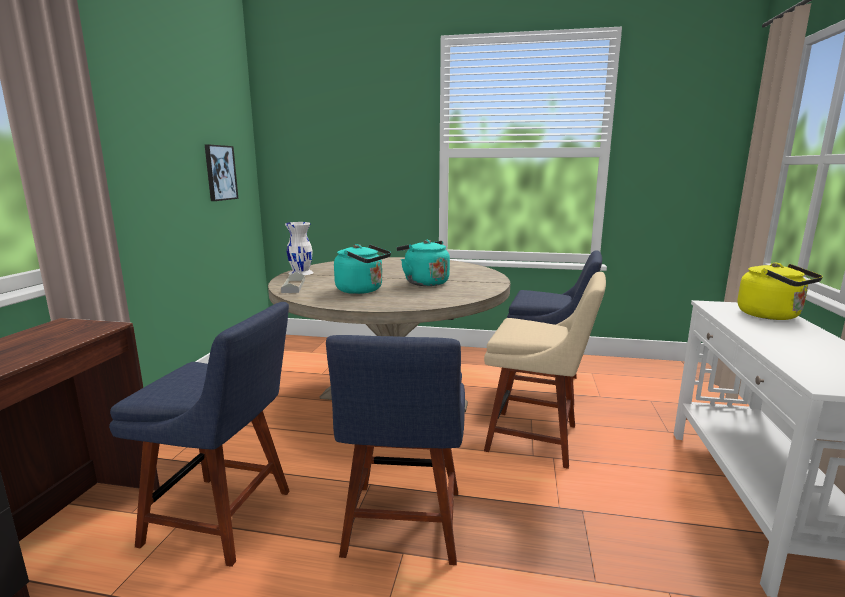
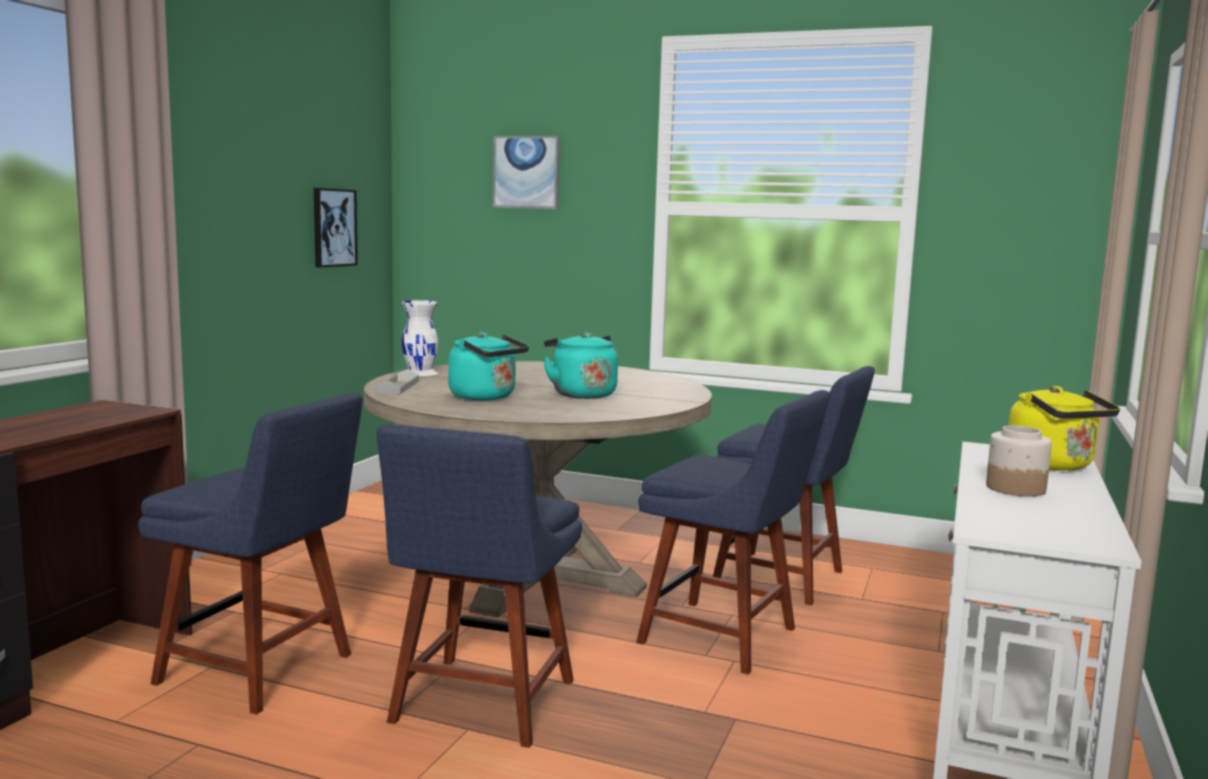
camera: 10 degrees right, 5 degrees down
(350, 131) = (526, 172): none -> picture
(537, 438) = (725, 637): beige chair -> blue chair
(781, 339) = (1014, 488): none -> jar

